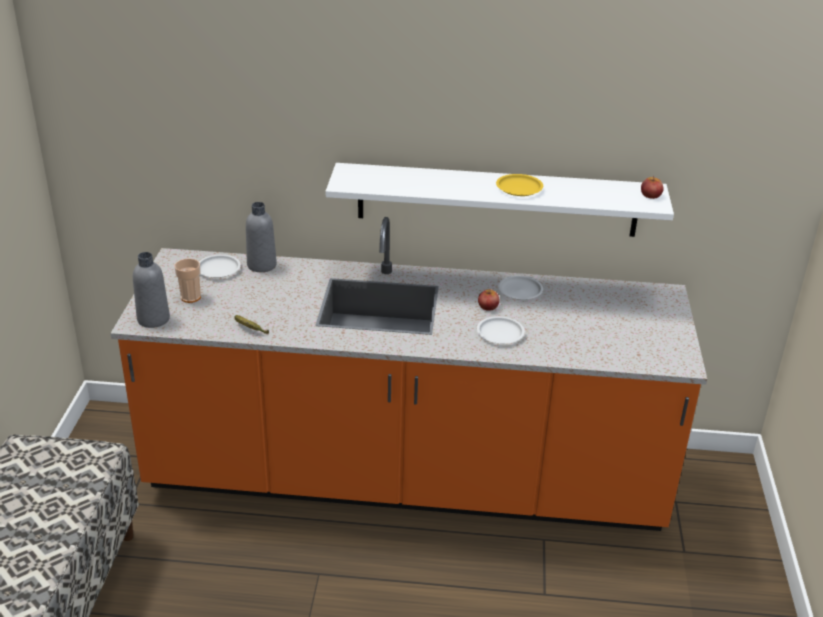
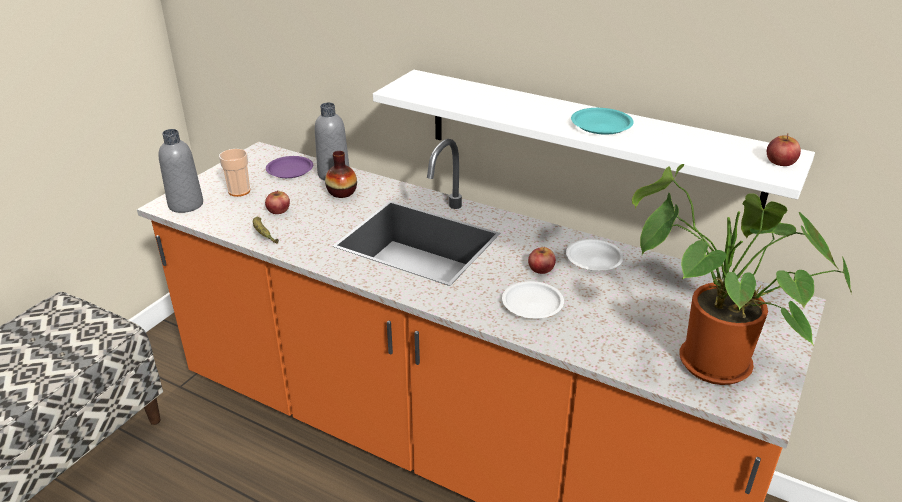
camera: 25 degrees right, 0 degrees up
(219, 269) = (290, 170): white plate -> purple plate
(242, 306) = (278, 210): none -> apple
(283, 279) = (342, 192): none -> vase
(519, 188) = (601, 125): yellow plate -> turquoise plate
(636, 346) = (705, 364): none -> potted plant

